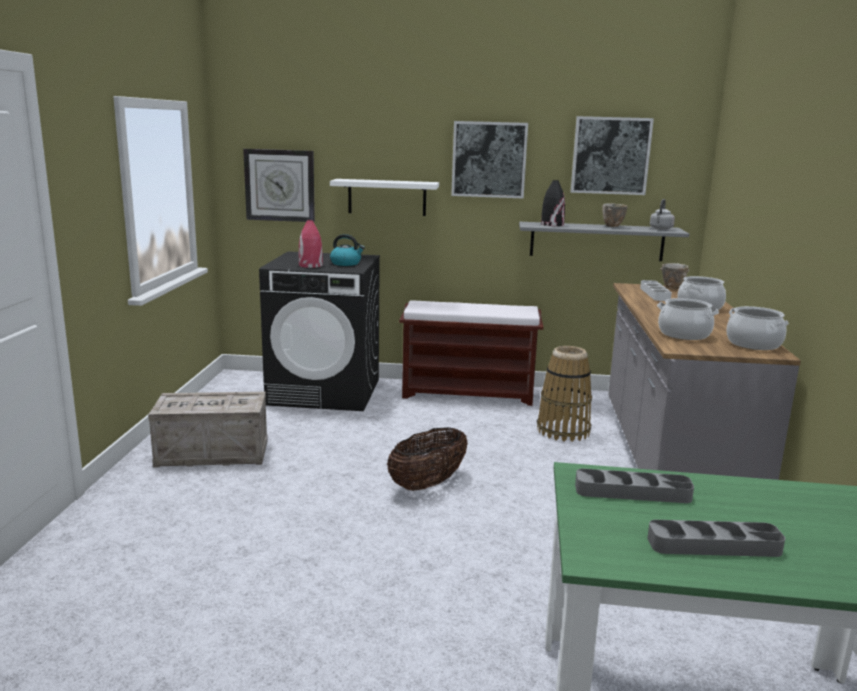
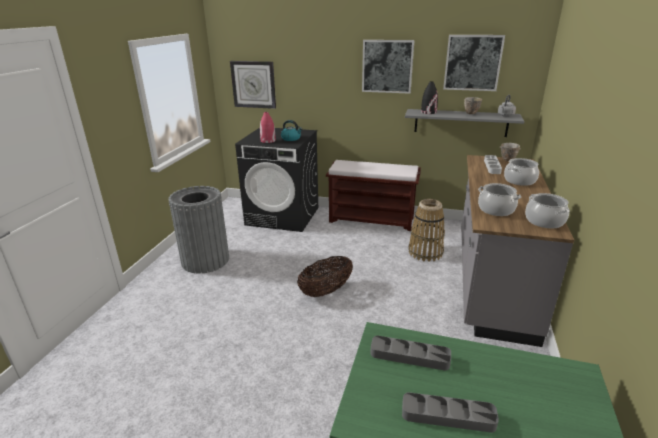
camera: 10 degrees right, 10 degrees up
(214, 453) = (205, 260): crate -> grey trash can
(387, 197) = (320, 92): white shelf -> none

